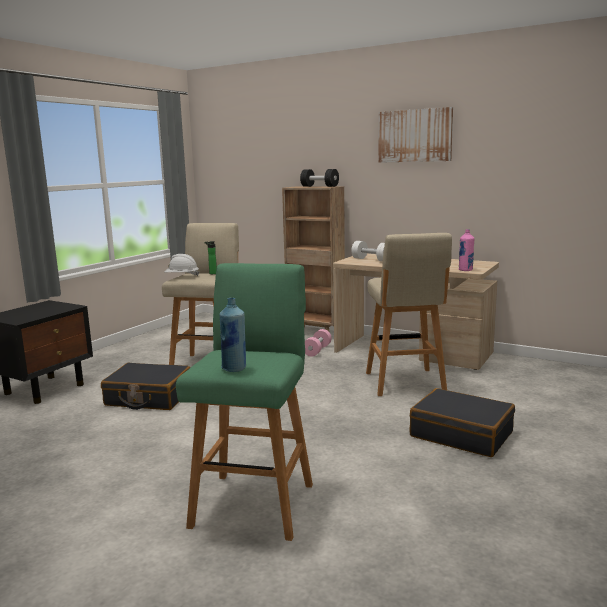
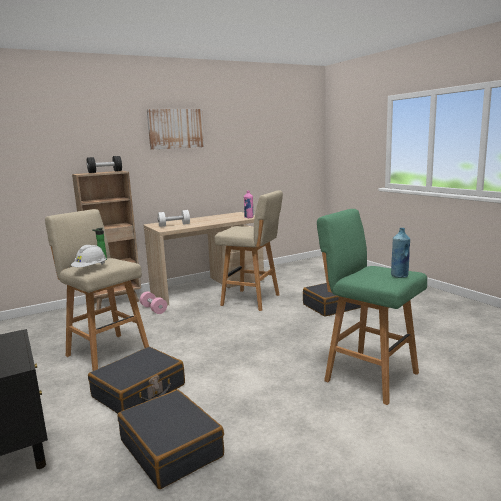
camera: 60 degrees left, 0 degrees up
(67, 436) = (172, 448): none -> black suitcase

